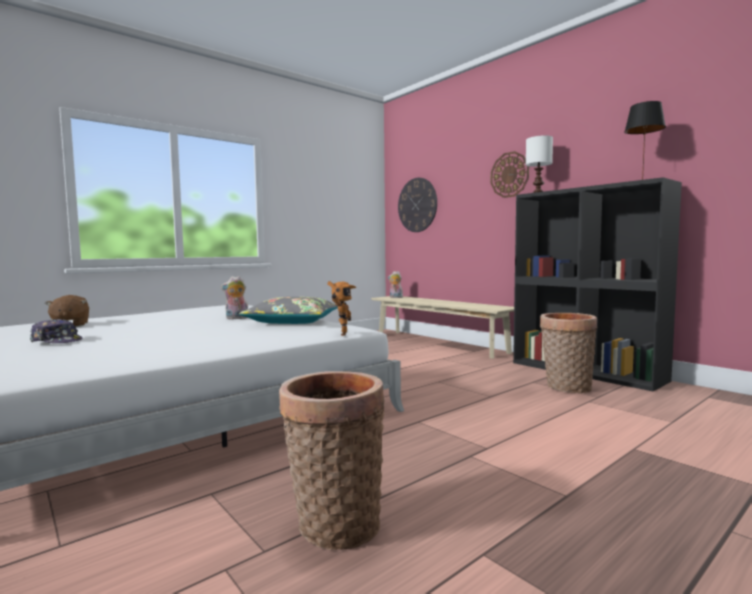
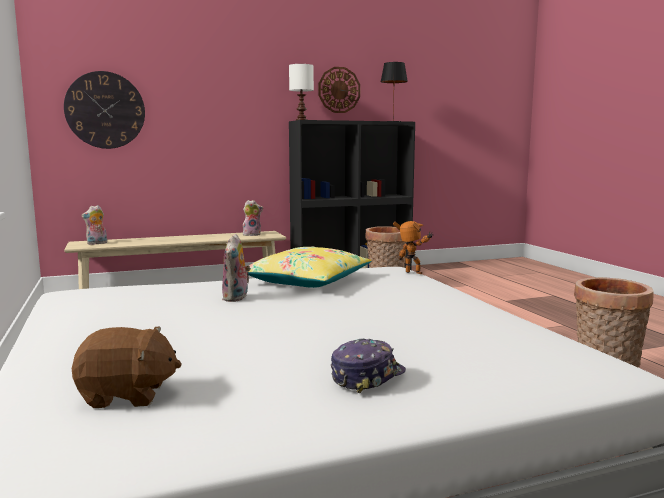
camera: 70 degrees left, 5 degrees up
(293, 322) = (307, 281): grey pillow -> yellow pillow
(487, 306) = (252, 234): none -> plush toy
(509, 175) = (252, 92): wall clock -> wall clock (339, 90)

